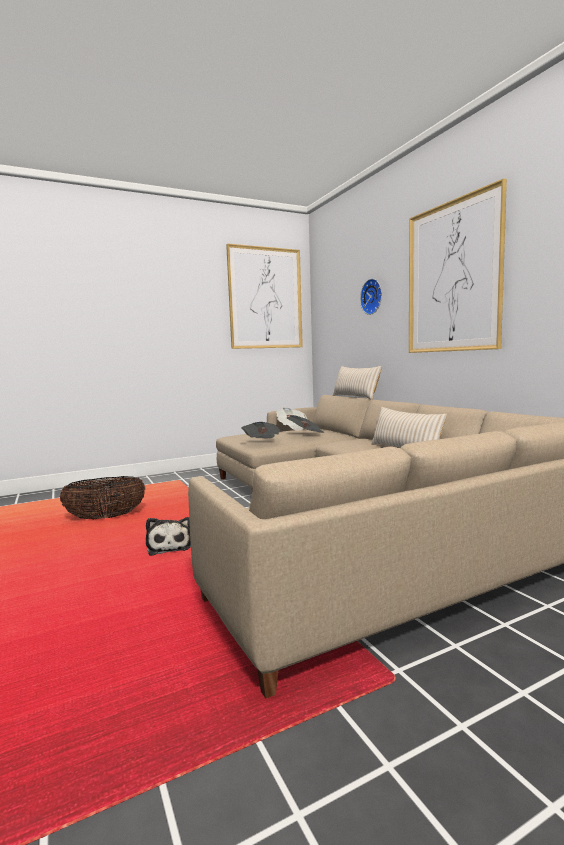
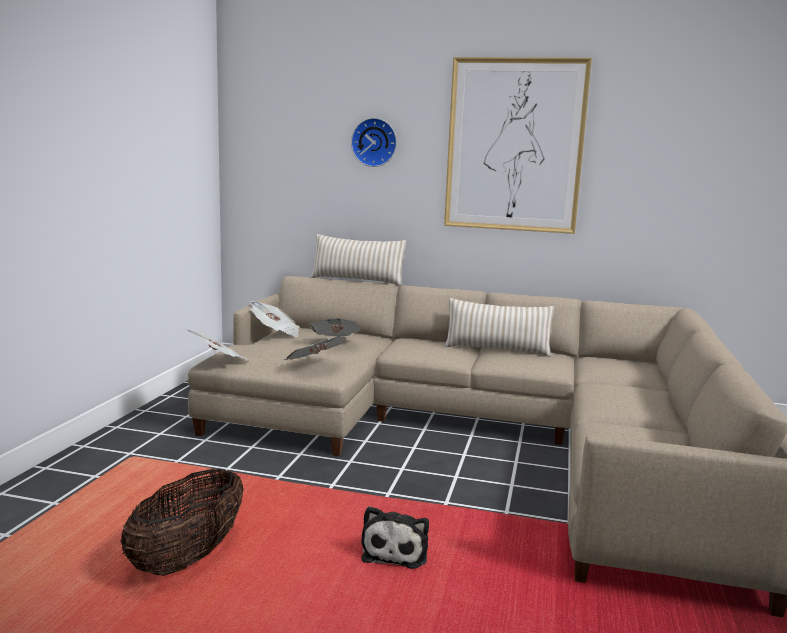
camera: 50 degrees left, 5 degrees up
(169, 546) = (396, 551): plush toy -> plush toy turned 75 degrees clockwise
(230, 435) = (218, 361): none -> newspaper
(265, 298) = (176, 113): picture -> none

